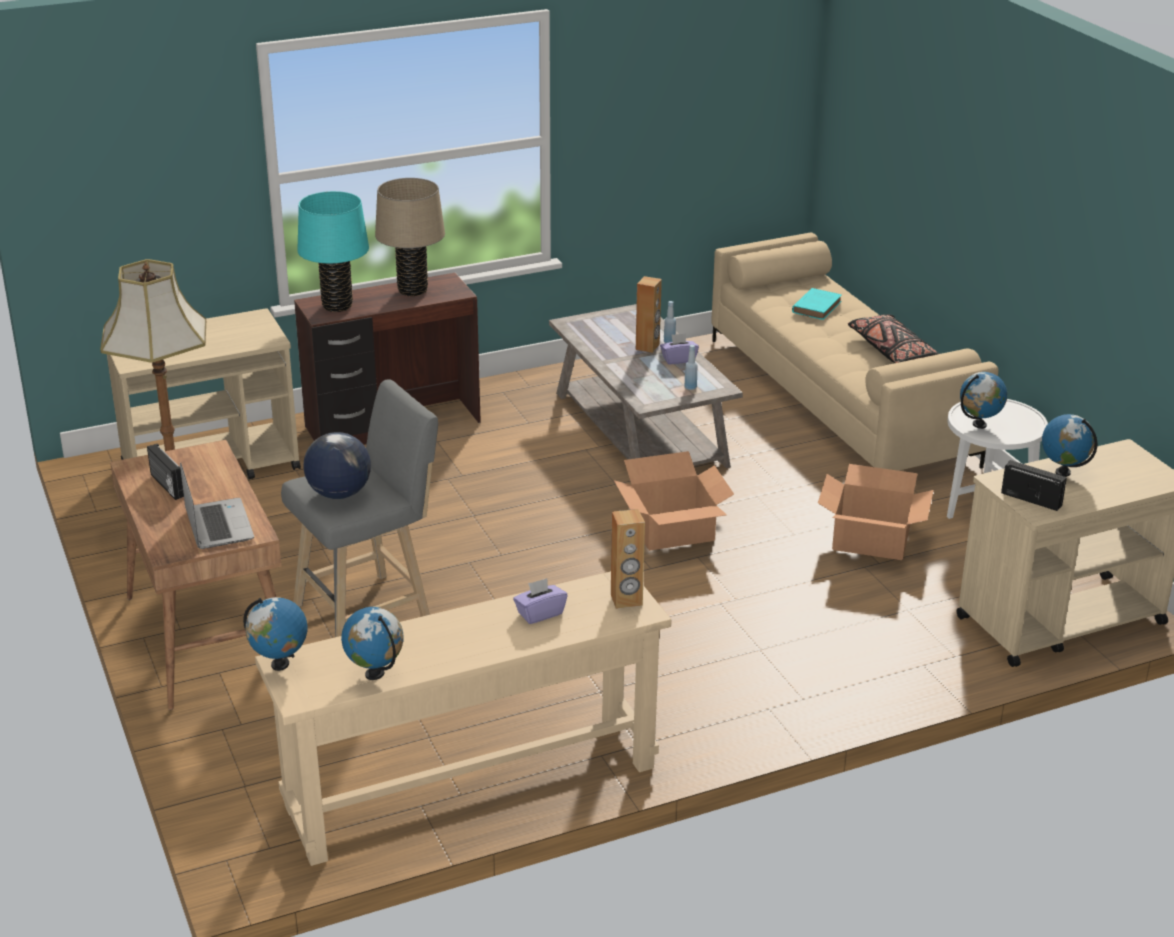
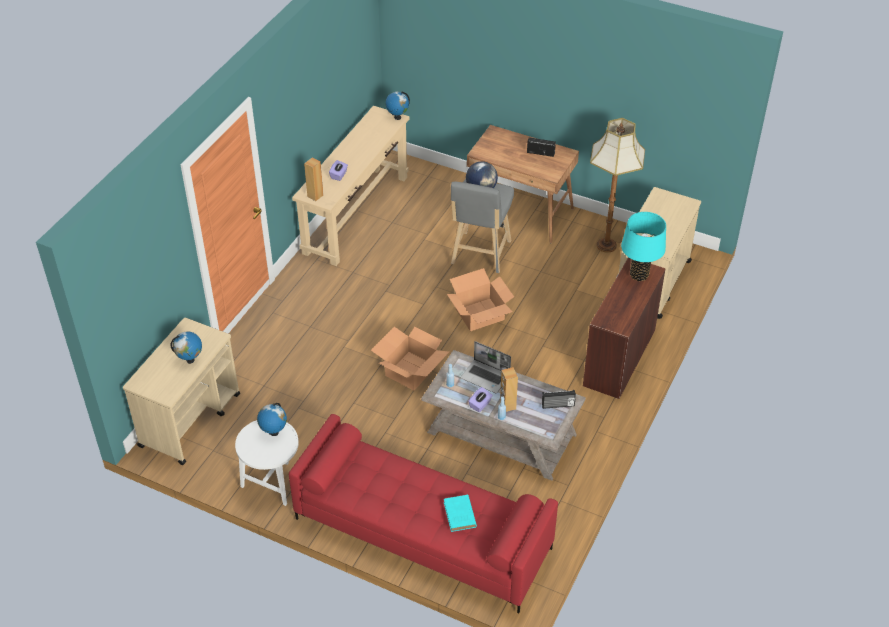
camera: 140 degrees right, 15 degrees up
(217, 525) = (496, 148): laptop -> laptop (486, 377)
(375, 674) = (364, 129): globe -> none
(412, 290) = (624, 308): beige table lamp -> none
(840, 400) = (421, 534): beige sofa -> red sofa
(871, 538) = (314, 422): cardboard box -> cardboard box (480, 315)
(894, 353) = (375, 493): black pillow -> none
(1031, 499) = (195, 333): radio -> radio (558, 405)

